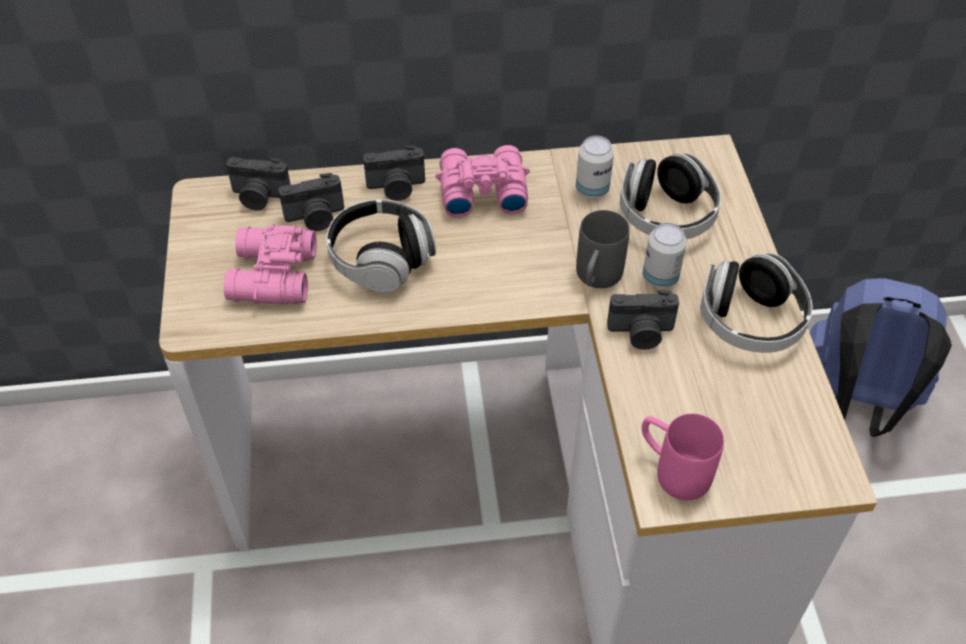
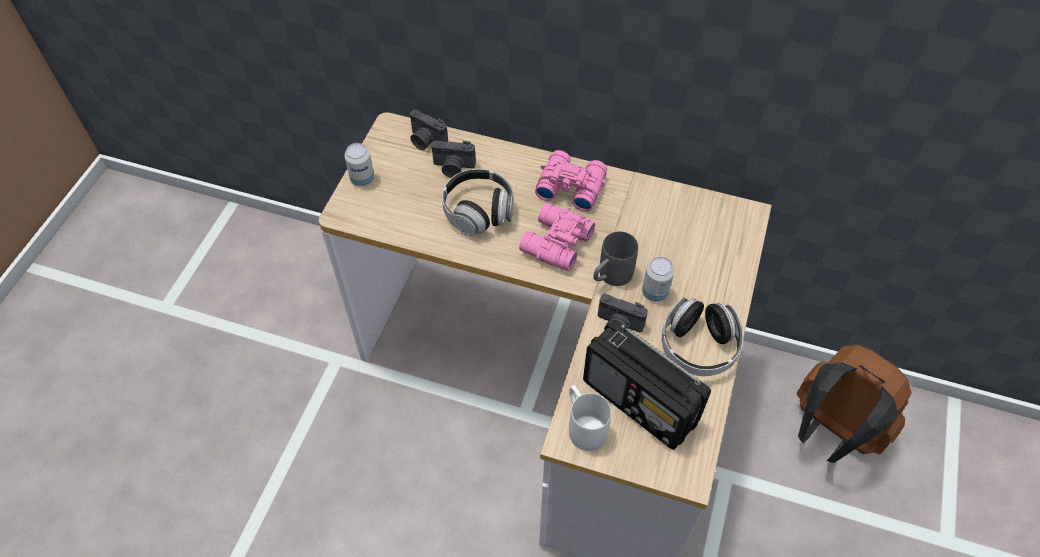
camera: 25 degrees right, 5 degrees up
(270, 277) = (405, 198): pink binoculars -> pink binoculars (554, 243)
(396, 188) = (515, 164): camera -> none
(592, 190) = (646, 212): can -> can (362, 179)
(666, 216) = (686, 250): headphones -> none
(672, 470) = (583, 425): pink mug -> white mug
(724, 413) = (640, 402): none -> radio
(854, 404) = (830, 432): blue backpack -> brown backpack

